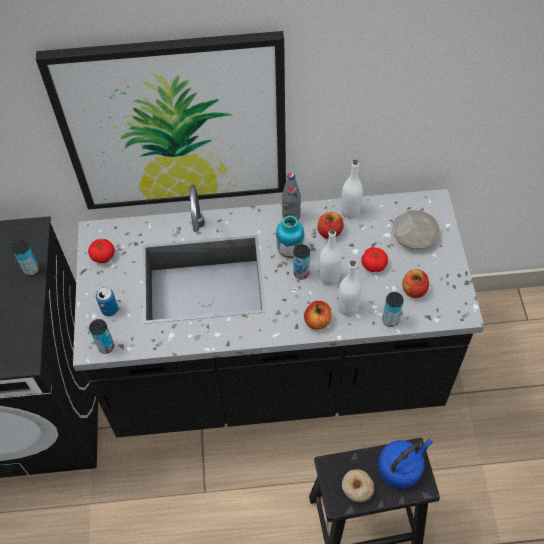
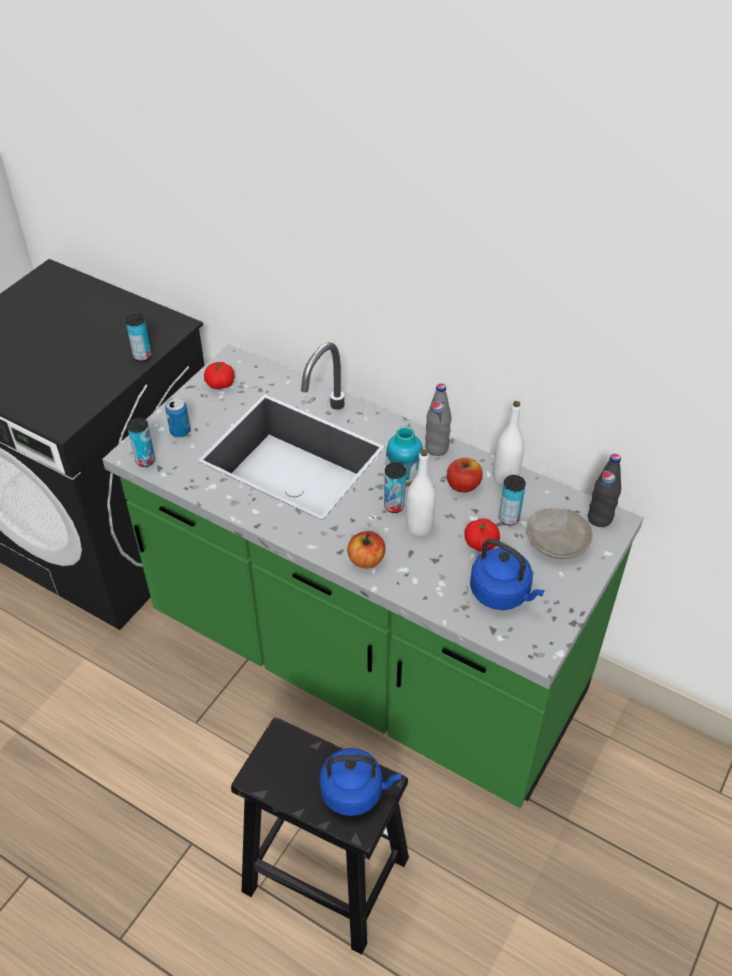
camera: 35 degrees right, 10 degrees down
(175, 125) = (341, 264): picture -> none
(276, 376) = (366, 659): black counter -> green counter
(347, 308) = (411, 567): white bottle -> none
(357, 488) = (289, 777): donut -> none
(390, 320) = (445, 606): can -> can (509, 518)
(414, 290) = (502, 593): apple -> blue kettle
(425, 205) = (599, 518): none -> black bottle

